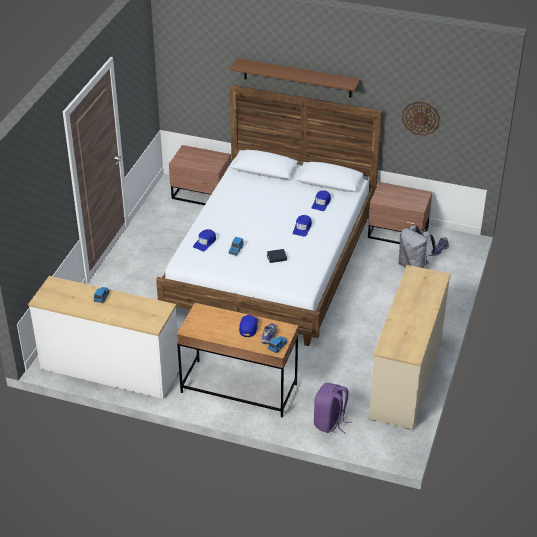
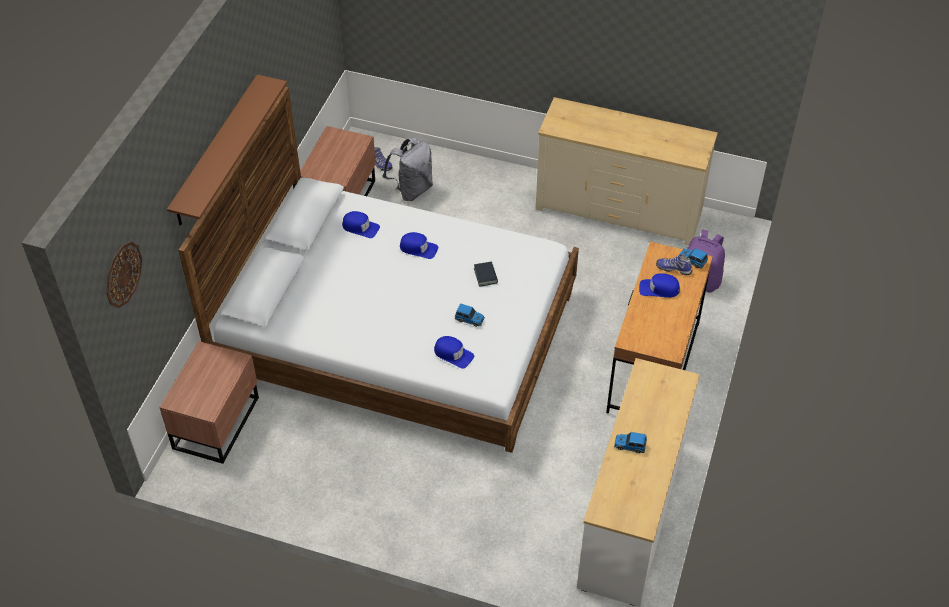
camera: 90 degrees left, 10 degrees up
(421, 118) = (300, 55): wall clock -> wall clock (123, 274)

